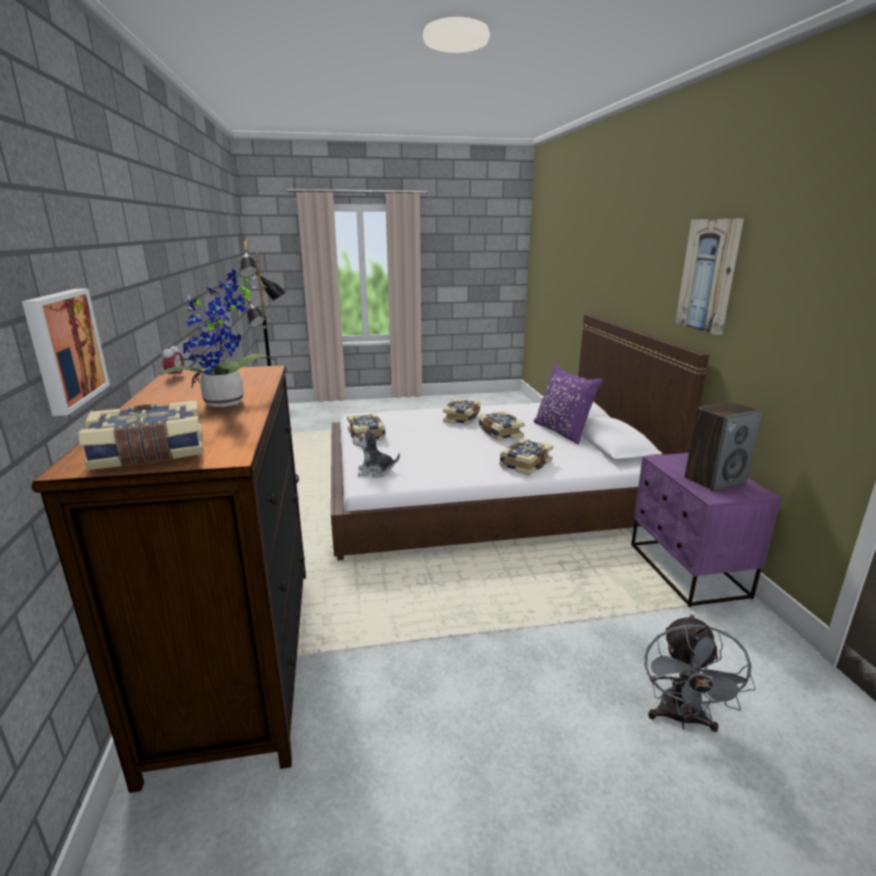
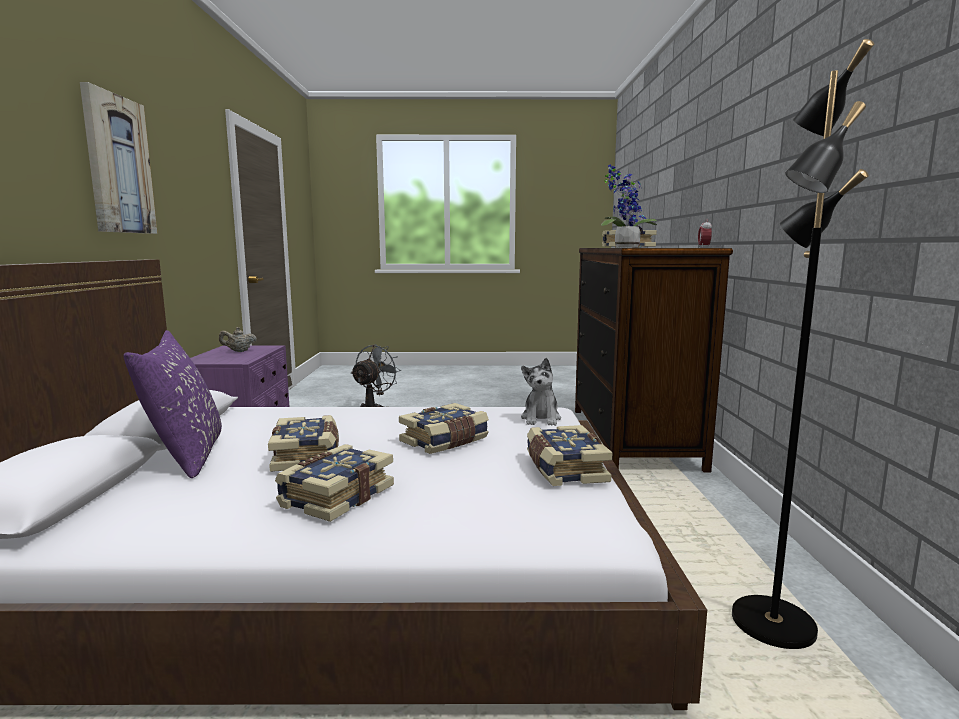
camera: 170 degrees left, 10 degrees down
(64, 348) = (690, 205): picture -> none
(375, 472) = (541, 419): plush toy -> plush toy turned 90 degrees clockwise
(524, 464) = (341, 415): book -> book (445, 441)
(714, 480) = (238, 351): speaker -> beige teapot

